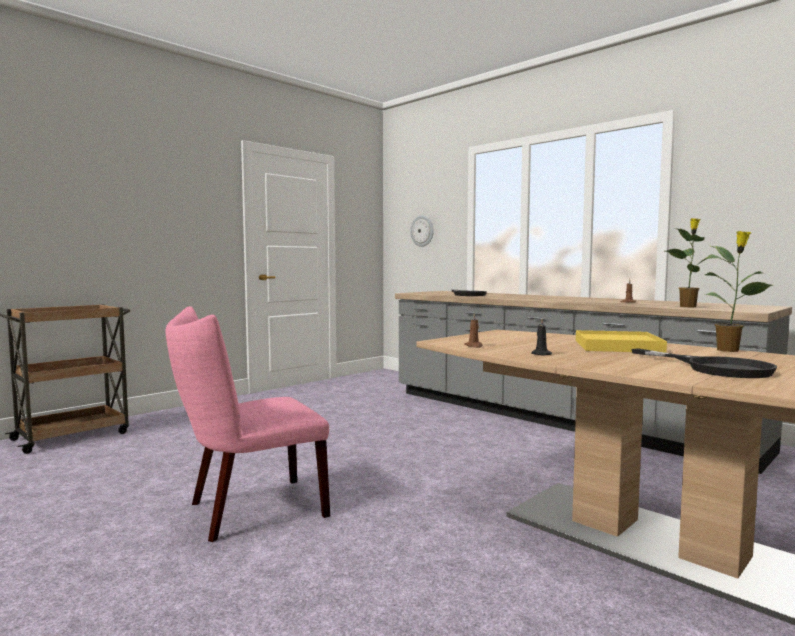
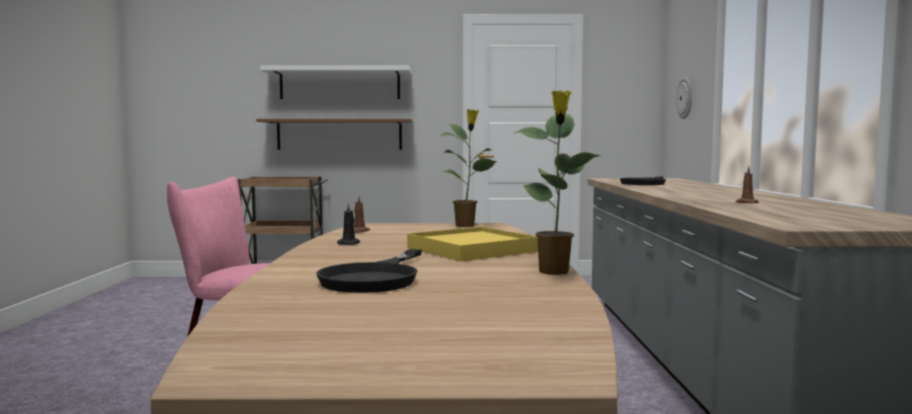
camera: 45 degrees right, 0 degrees up
(118, 198) = (340, 83): none -> white shelf
(119, 255) = (339, 134): none -> brown shelf
(688, 306) = (765, 213): potted plant -> potted plant (466, 226)

